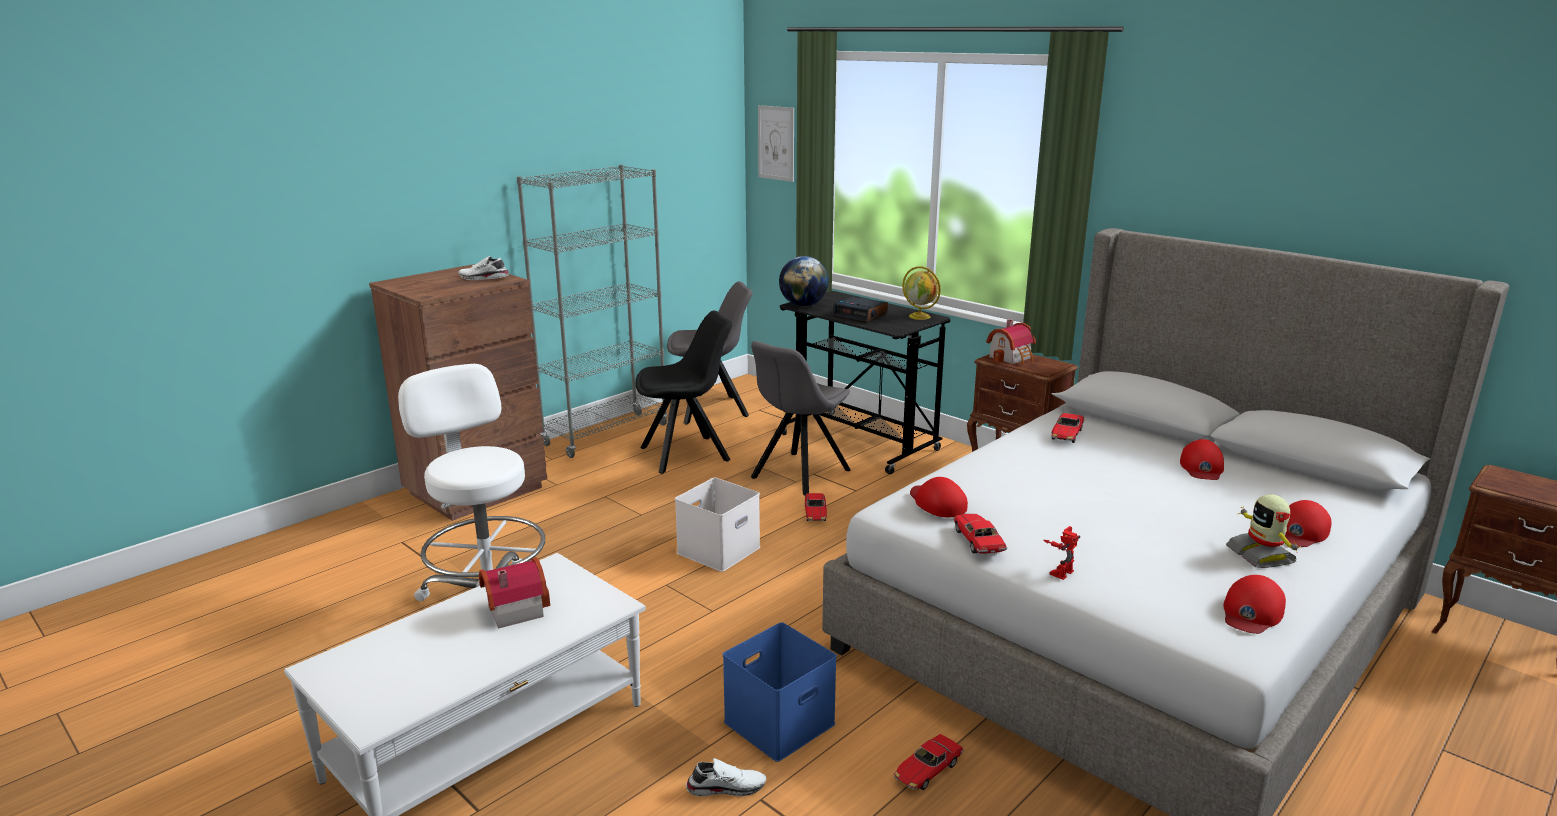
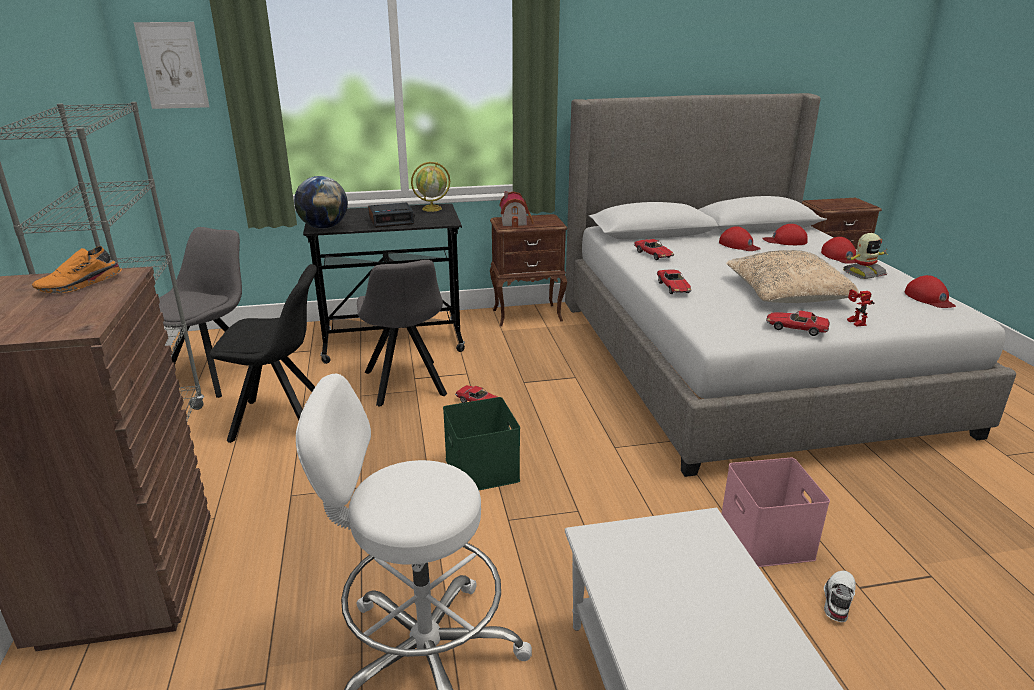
camera: 55 degrees left, 5 degrees up
(483, 278) = (81, 285): white shoe -> orange shoe
(513, 609) = (671, 592): toy house -> none
(686, 454) = (281, 420): black chair -> black chair turned 75 degrees clockwise
(718, 549) = (480, 469): white storage box -> green storage box
(779, 721) = (763, 538): blue storage box -> pink storage box
(927, 770) = (856, 498): toy car -> toy car (673, 288)
(937, 502) = (730, 319): red cap -> red cap (785, 241)
(1087, 521) = (788, 293): none -> beige pillow
(1261, 555) = (863, 273): toy robot -> toy robot turned 45 degrees counterclockwise

